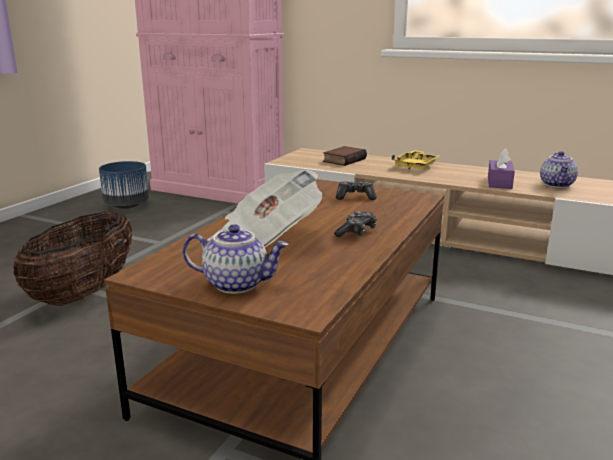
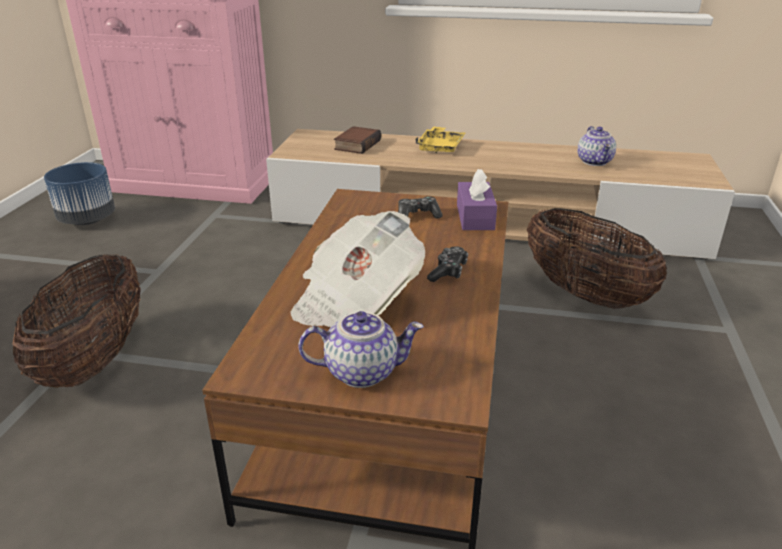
camera: 15 degrees left, 10 degrees up
(499, 182) = (537, 164): purple tissue box -> purple tissue box (475, 217)
(526, 299) = (584, 294): none -> basket

